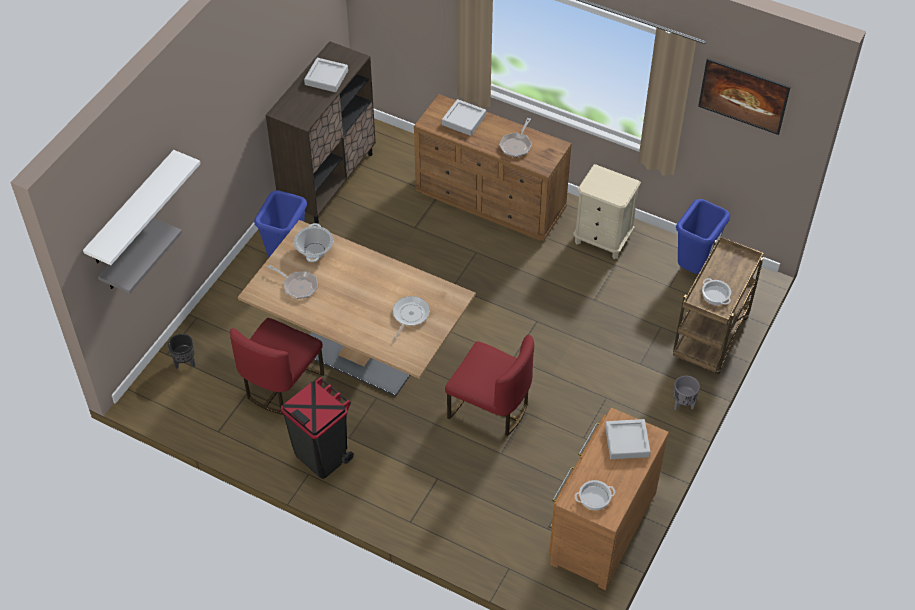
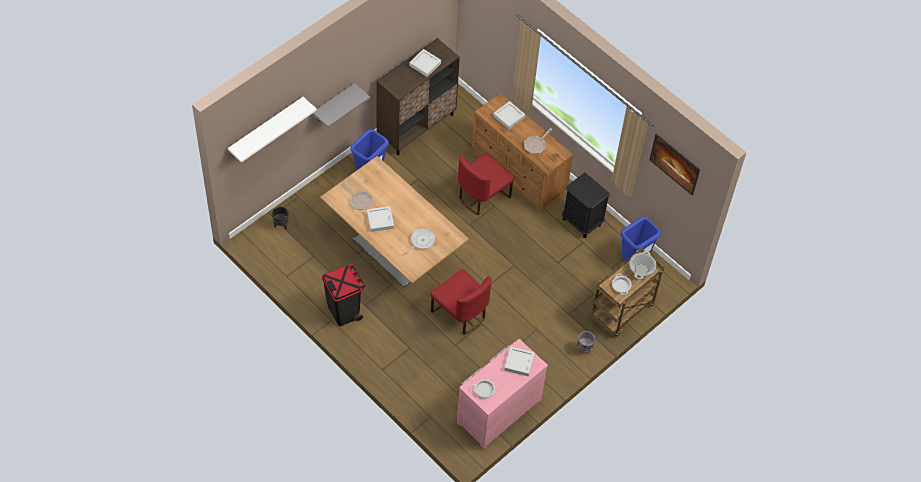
camera: 15 degrees right, 5 degrees up
(127, 256) = (257, 154): grey shelf -> grey shelf (333, 103)
(281, 384) = (335, 257): red chair -> red chair (482, 196)
(315, 251) = (379, 180): cooking pot -> cooking pot (641, 269)
(338, 304) = (380, 220): none -> grey tray
(600, 527) = (497, 410): brown dresser -> pink dresser
(602, 239) = (581, 222): beige nightstand -> black nightstand

